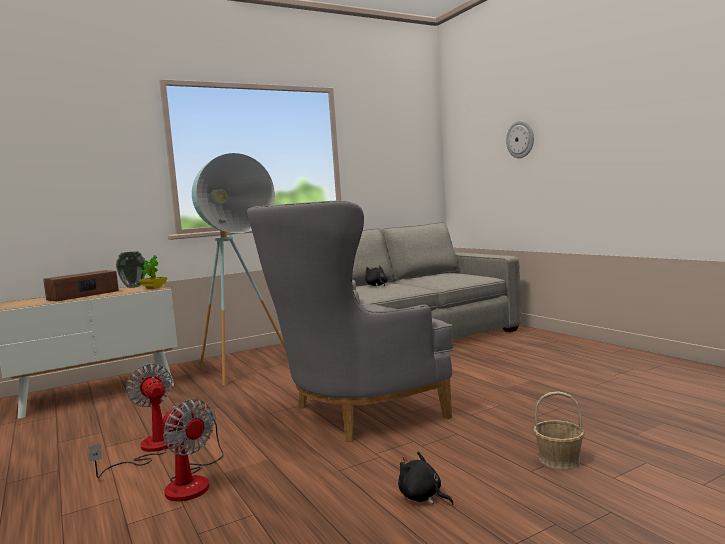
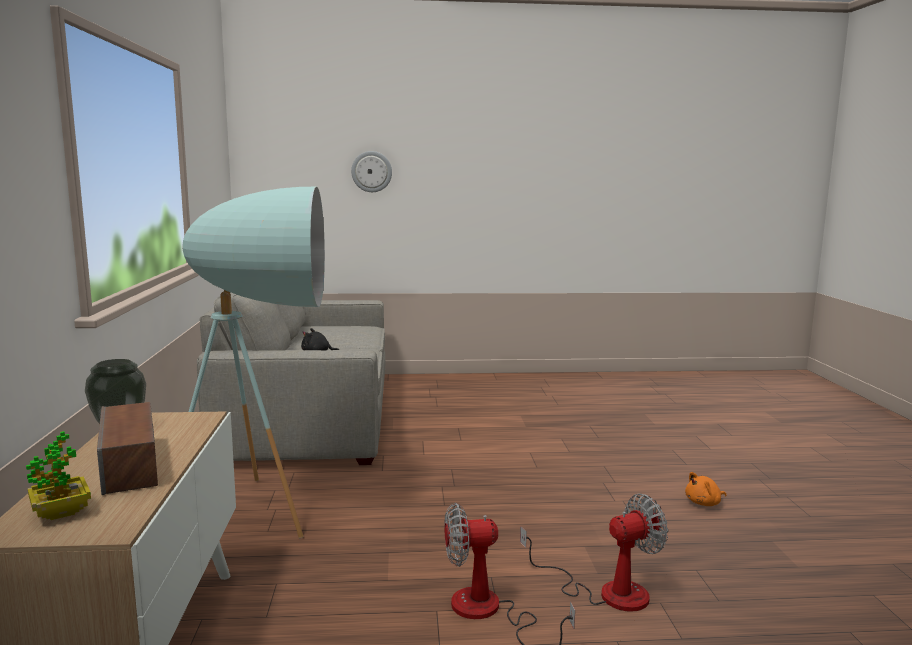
camera: 65 degrees left, 5 degrees up
(154, 288) = (192, 419): potted plant -> potted plant (61, 513)
(352, 414) = (512, 490): grey armchair -> none
(422, 497) = (704, 503): black plush toy -> orange plush toy
(559, 460) = (676, 452): basket -> none

